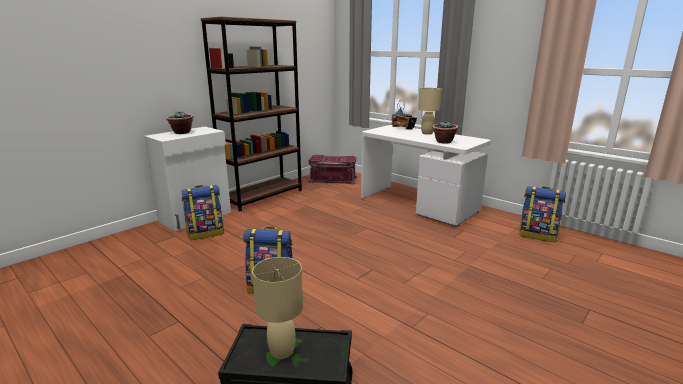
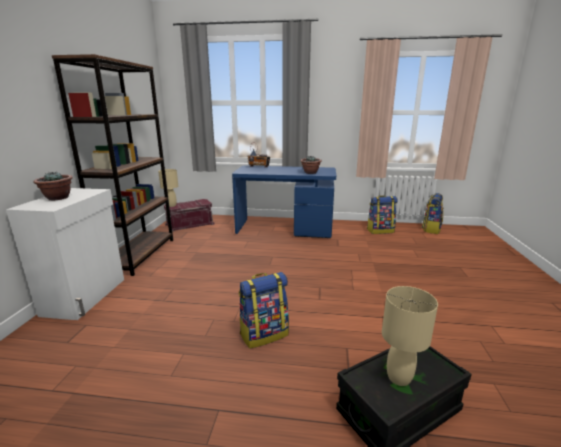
camera: 35 degrees left, 0 degrees up
(205, 233) = (123, 309): backpack -> backpack (431, 229)
(418, 205) = (285, 229): white desk -> blue desk
(427, 133) = (285, 168): beige table lamp -> beige table lamp (171, 205)

